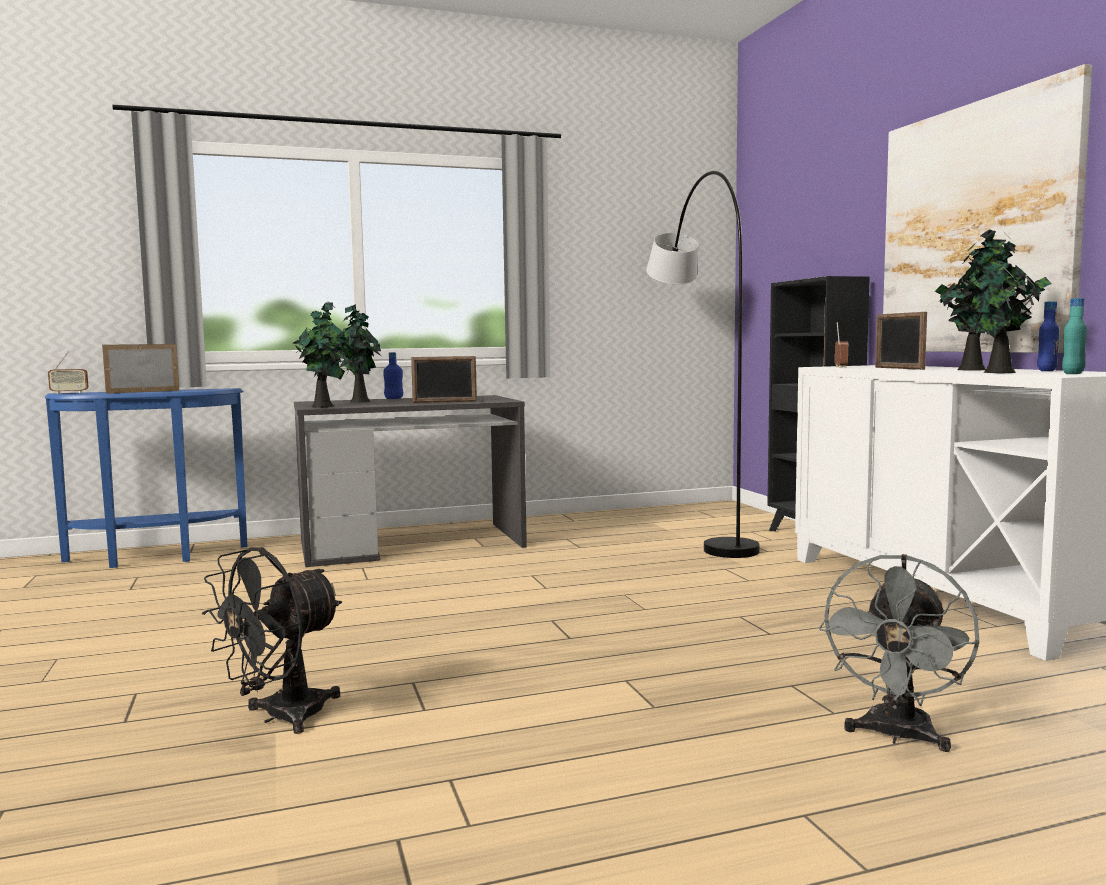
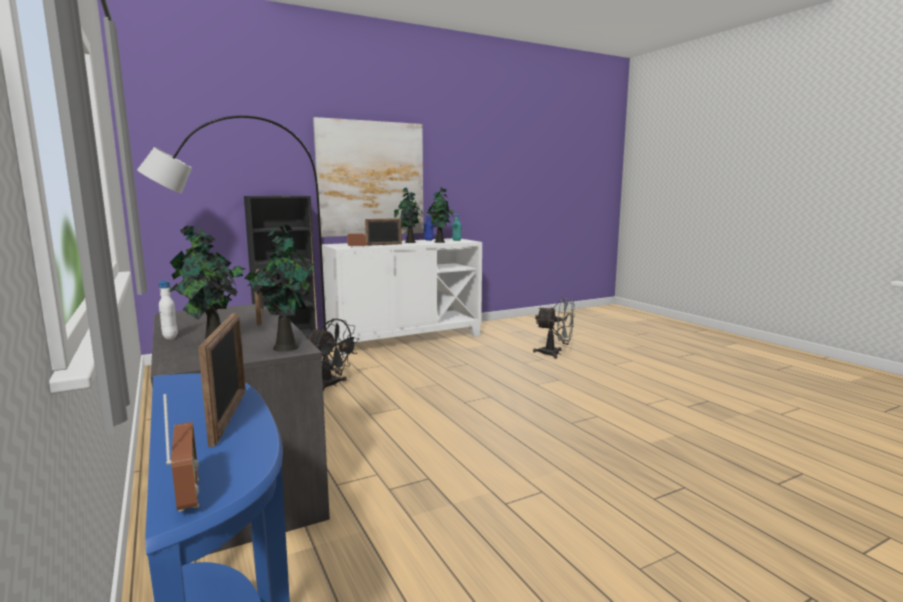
camera: 100 degrees left, 5 degrees up
(143, 392) = (229, 416): picture frame -> picture frame turned 150 degrees counterclockwise
(281, 717) = (636, 445): black fan -> black fan (331, 385)
(394, 398) = (170, 337): blue bottle -> white bottle

